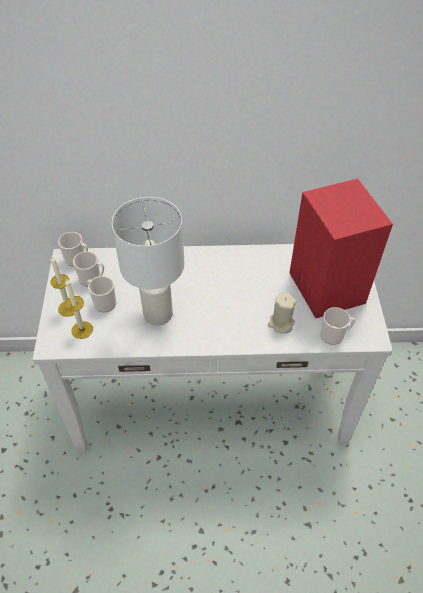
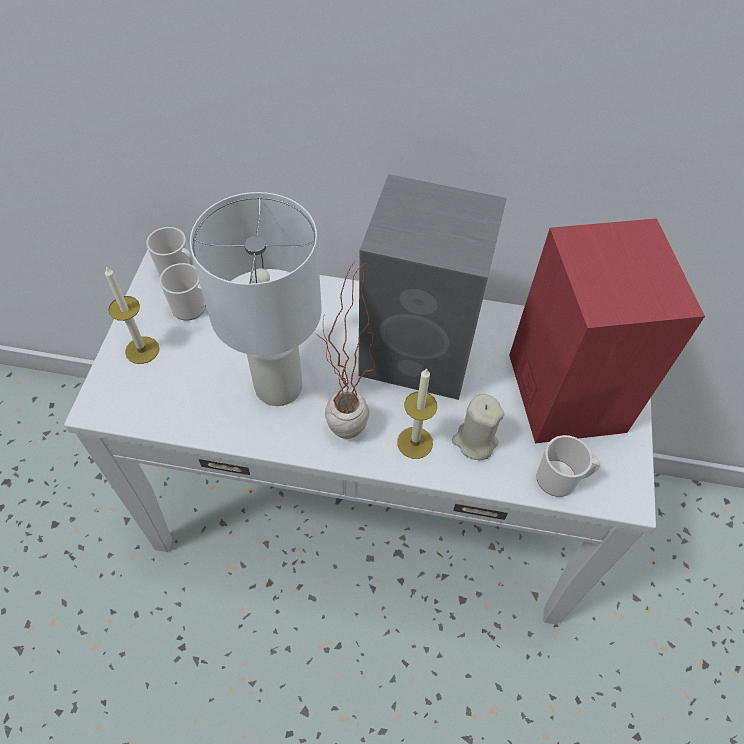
camera: 10 degrees right, 5 degrees up
(82, 330) = (153, 390): candle -> candle (415, 442)
(102, 302) = (197, 350): mug -> none
(207, 337) = (346, 442): none -> potted plant
(238, 280) = (421, 352): none -> grey speaker

